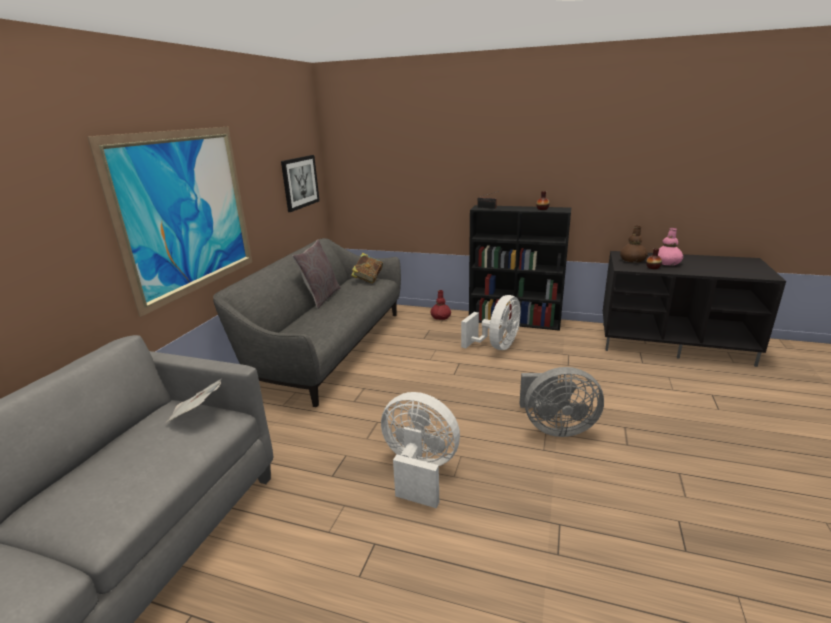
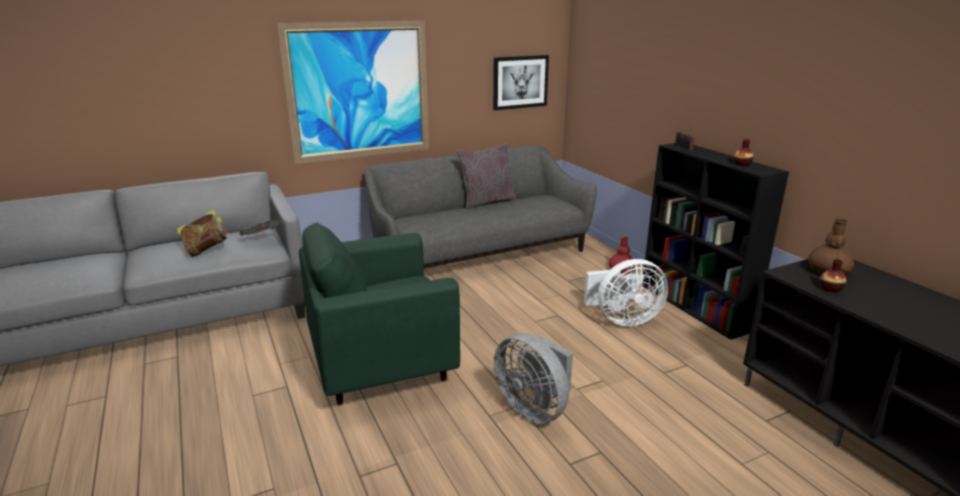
camera: 45 degrees right, 0 degrees up
(368, 279) = (553, 200): book -> book (206, 250)
(419, 471) = (381, 367): white fan -> green armchair
(667, 263) = (872, 293): pink vase -> none

